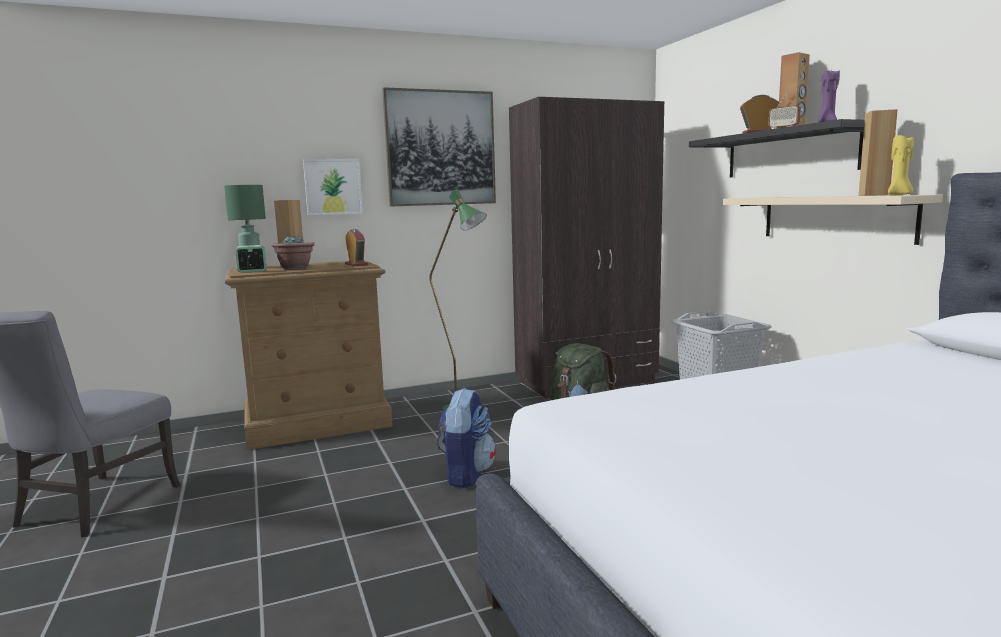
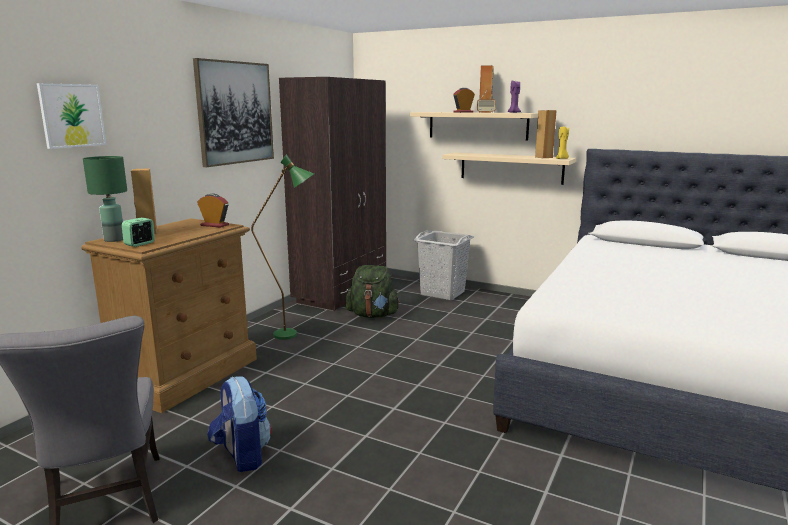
camera: 40 degrees left, 5 degrees up
(295, 268) = (172, 236): potted plant -> none
(333, 187) = (160, 152): picture -> picture (72, 115)
(466, 474) = (370, 374): backpack -> backpack (242, 455)
(789, 153) = (477, 125): black shelf -> beige shelf

